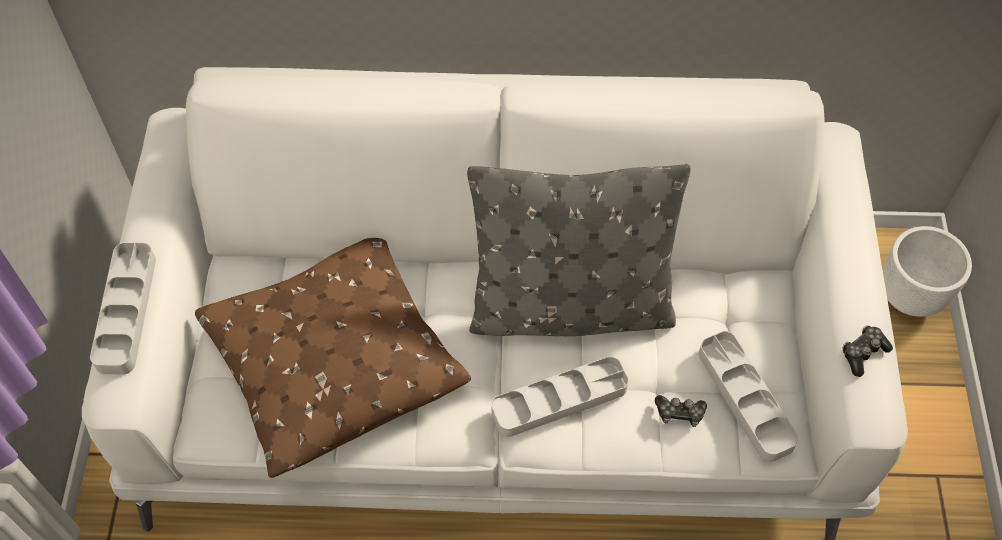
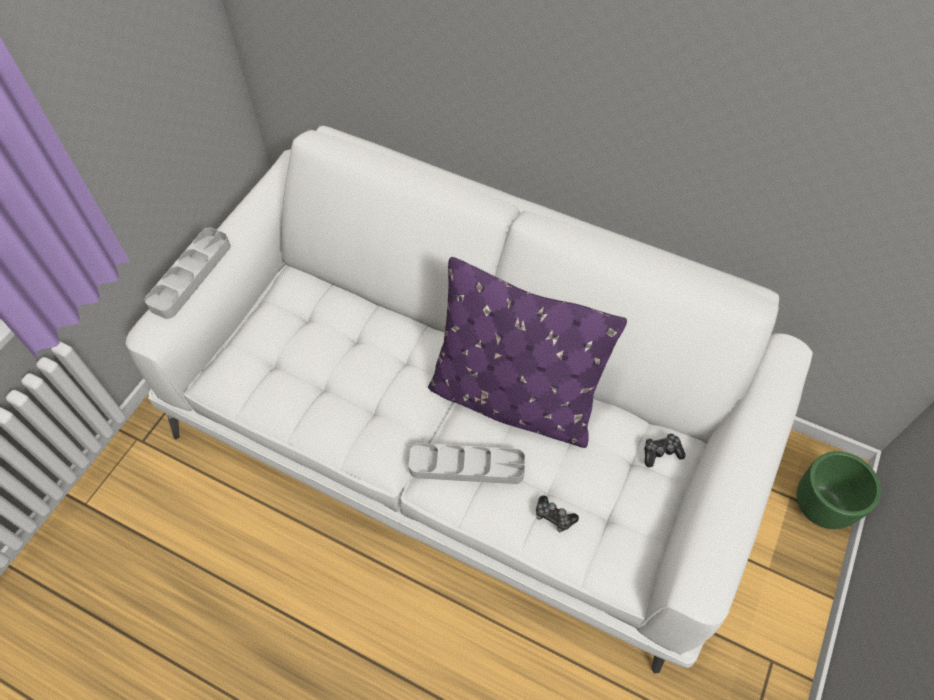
camera: 25 degrees right, 0 degrees up
(333, 362) = (321, 370): brown pillow -> none
(570, 307) = (513, 400): grey pillow -> purple pillow
(745, 399) = (612, 528): grey tray -> none
(863, 353) = (719, 533): game controller -> game controller (661, 452)
(911, 296) = (821, 507): white planter -> green planter

